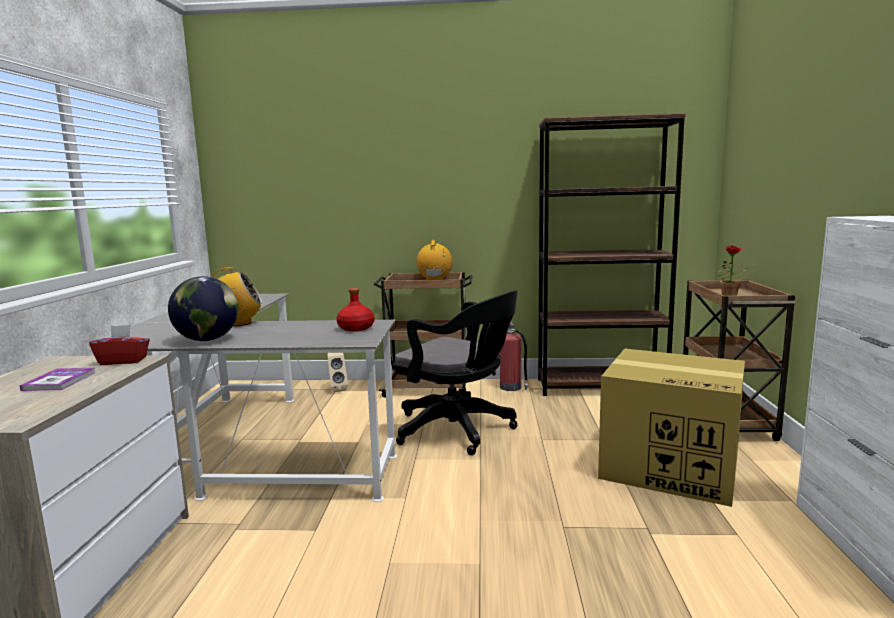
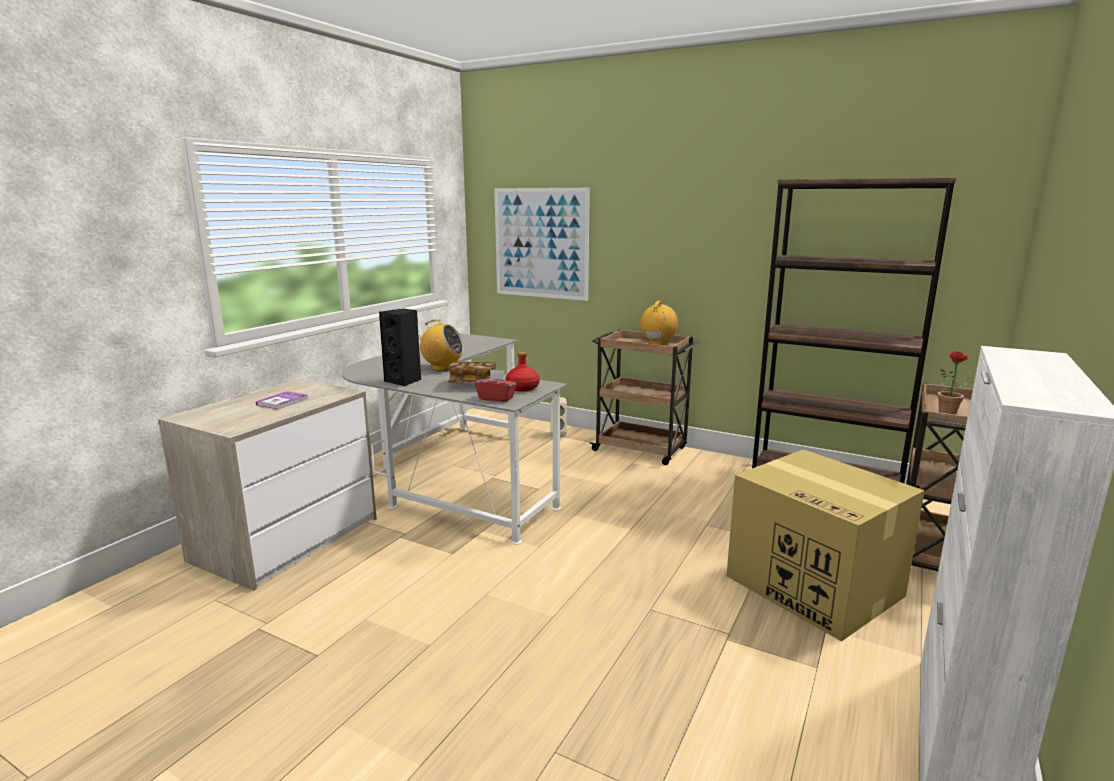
camera: 25 degrees right, 5 degrees up
(123, 361) = (333, 391): red tissue box -> red tissue box (496, 398)
(207, 340) = (404, 381): globe -> black speaker
(294, 194) = (541, 243): none -> picture
(295, 332) = (472, 384): none -> book
(459, 430) = (634, 498): black office chair -> none
(511, 387) = (725, 465): fire extinguisher -> none

